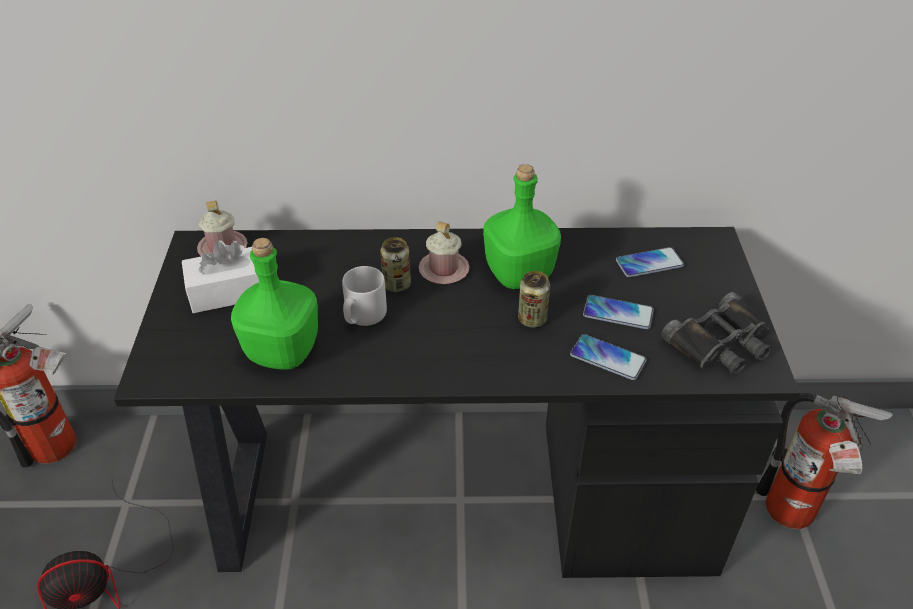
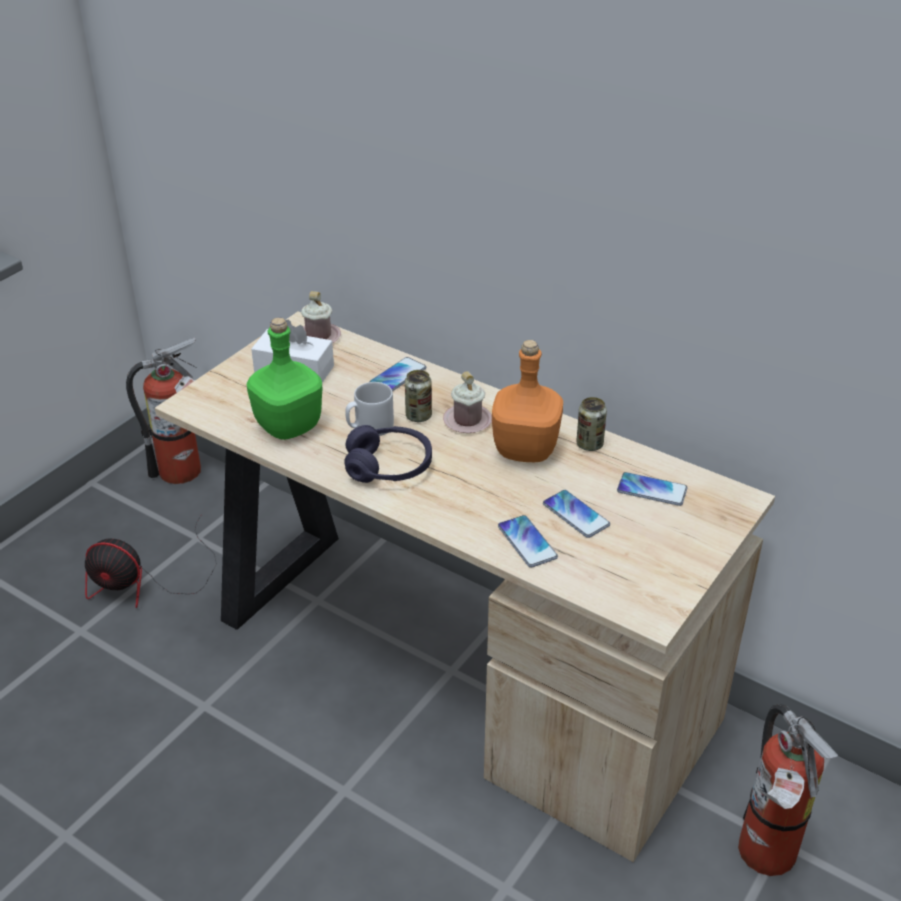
camera: 35 degrees right, 5 degrees down
(339, 254) = (398, 376): none -> phone
(420, 346) = (389, 466): none -> purple headphones
(456, 494) = (451, 664): black desk -> beige desk
(518, 273) = (525, 449): green bottle -> orange bottle
(532, 319) = (497, 487): can -> can (589, 444)
(721, 343) = (640, 578): black binoculars -> none

